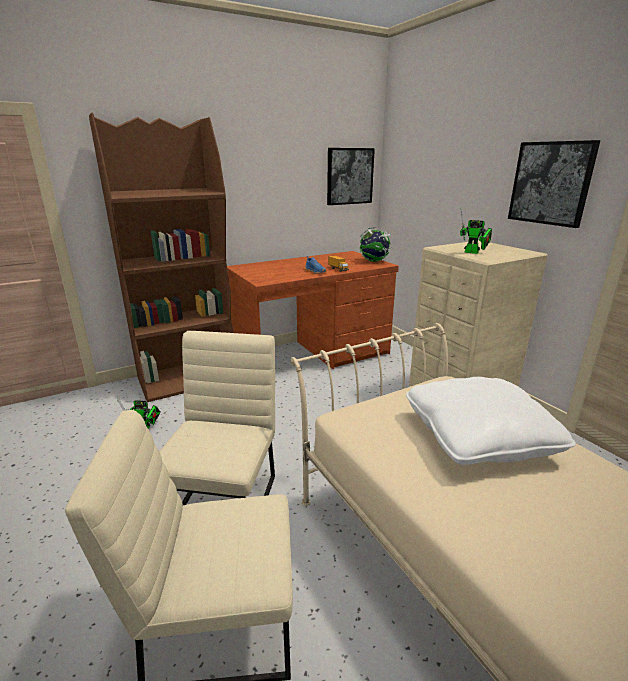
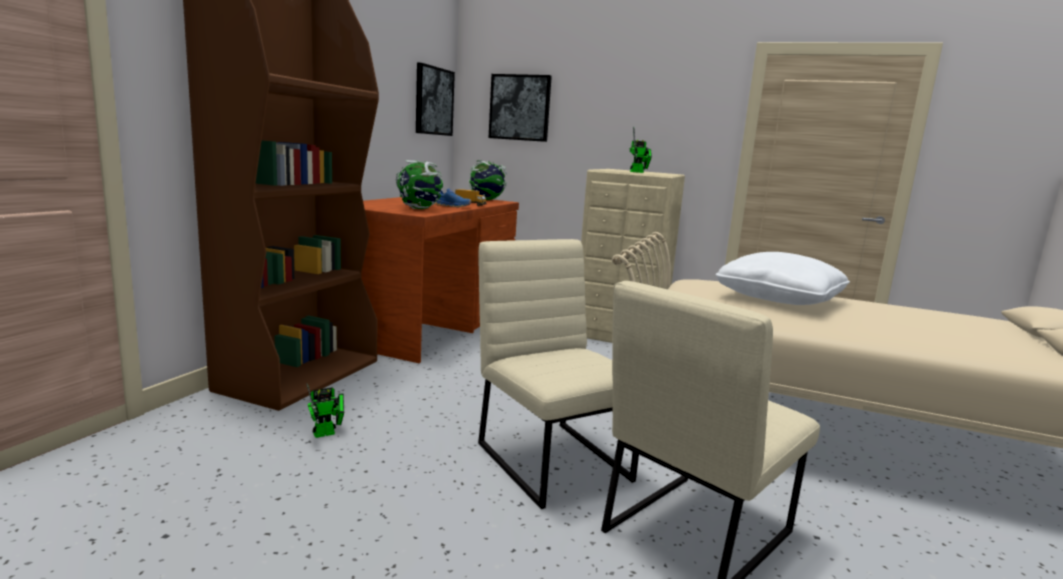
camera: 40 degrees left, 10 degrees down
(278, 275) = (419, 209): none -> globe
(550, 183) = (677, 112): picture -> picture (520, 107)

